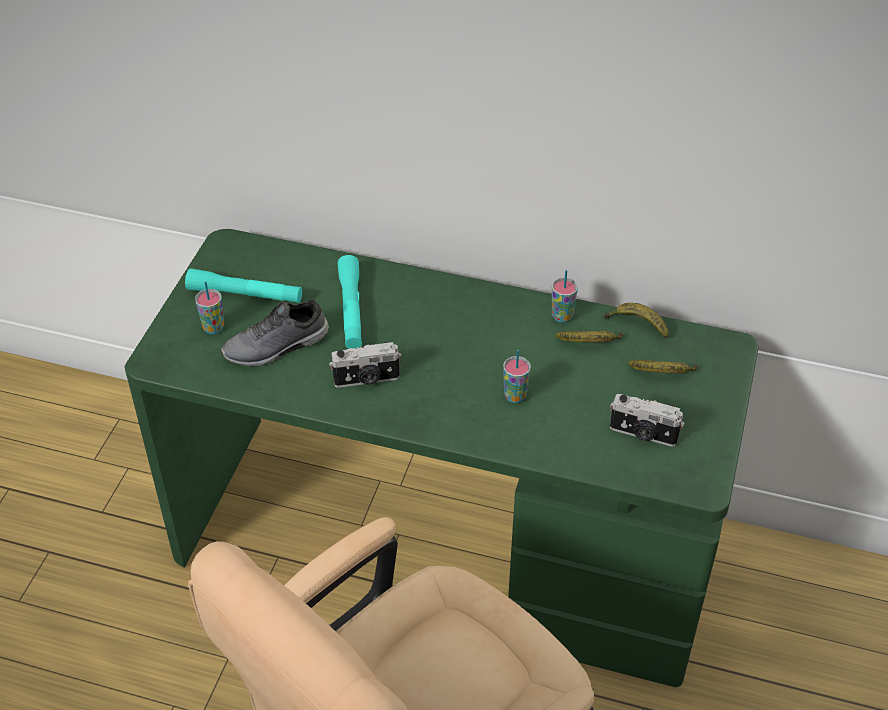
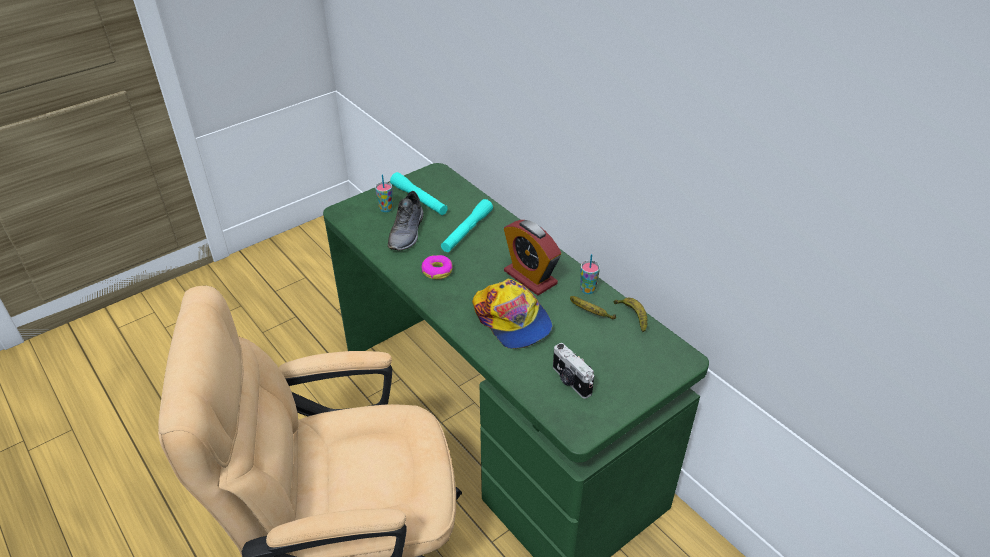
camera: 35 degrees right, 5 degrees down
(277, 347) = (407, 232): grey shoe -> grey shoe turned 90 degrees counterclockwise
(367, 380) = (437, 271): camera -> donut
(484, 333) = (530, 277): none -> alarm clock
(515, 396) = (512, 320): cup -> cap
(663, 374) = (620, 353): banana -> none

